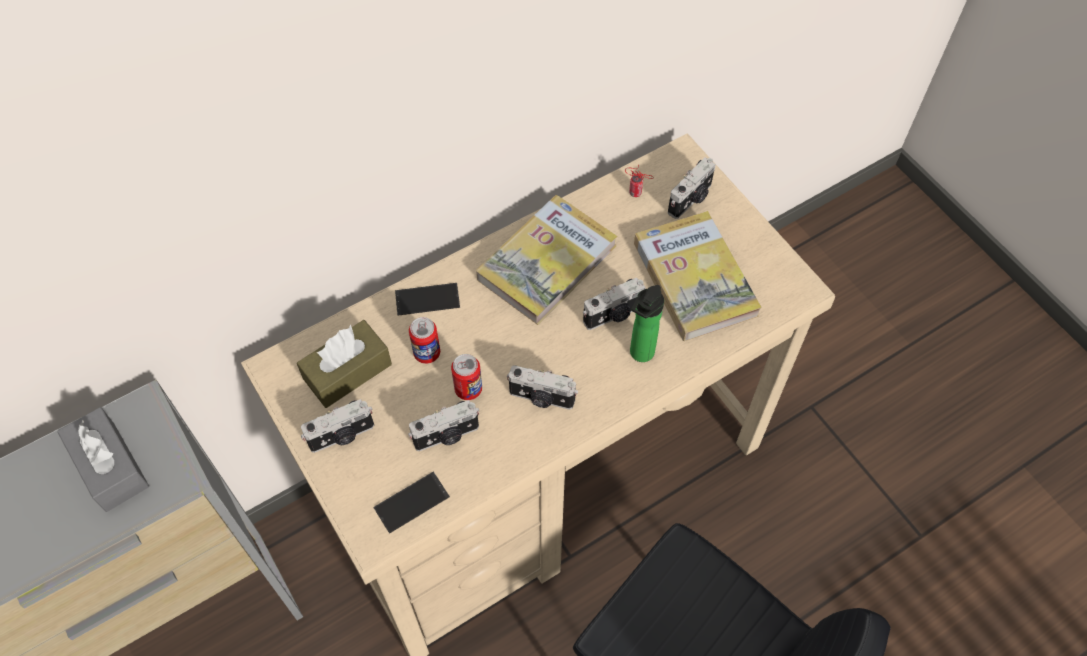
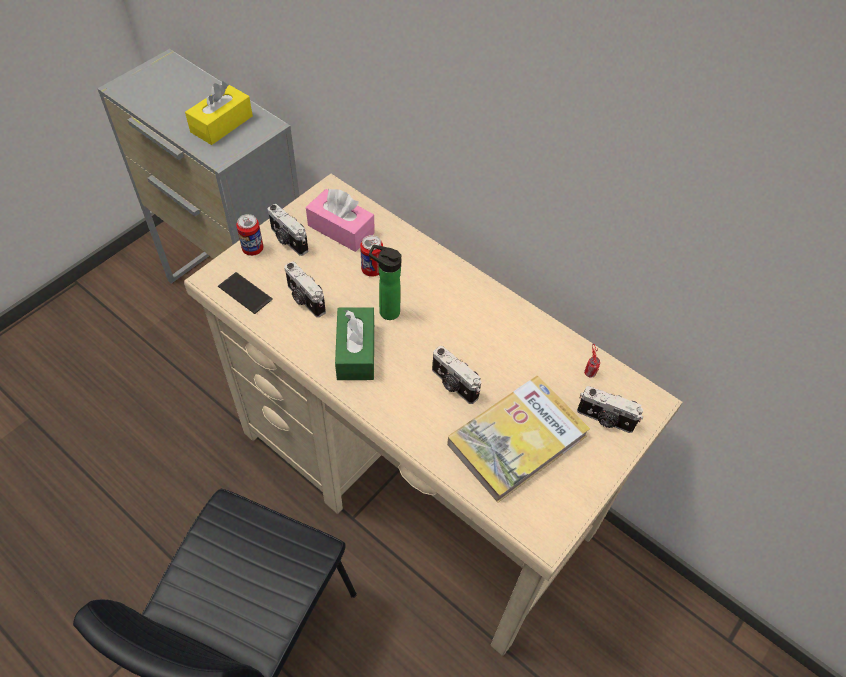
camera: 70 degrees right, 5 degrees down
(110, 466) = (221, 124): grey tissue box -> yellow tissue box
(347, 372) = (341, 229): brown tissue box -> pink tissue box
(427, 299) = (419, 258): phone -> none
(468, 389) = (349, 303): can -> can (253, 249)
(541, 398) = (356, 351): camera -> green tissue box
(547, 262) = (486, 325): book -> none
(639, 355) = (420, 412): bottle -> bottle (386, 311)

